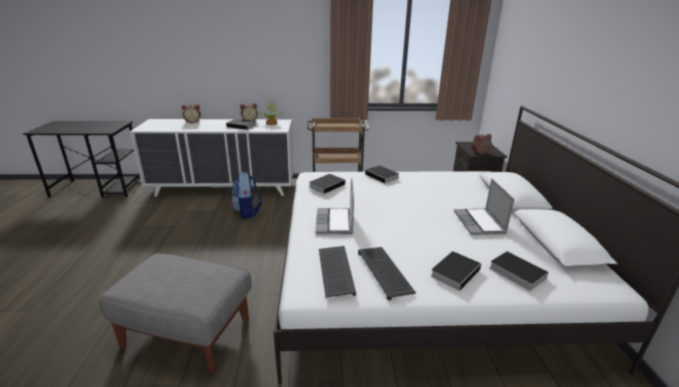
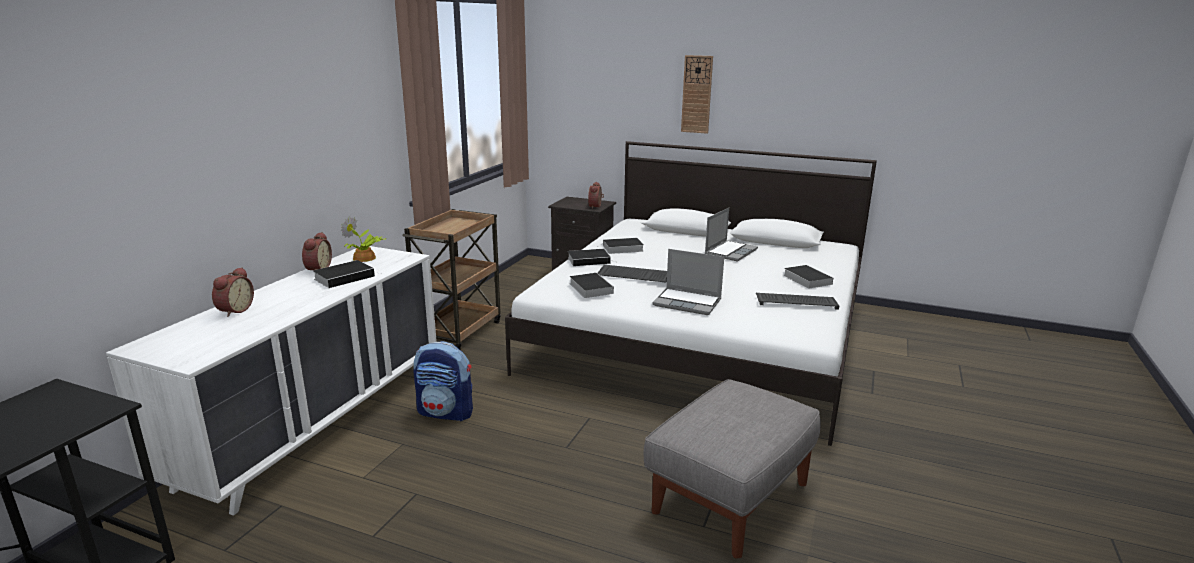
camera: 65 degrees left, 5 degrees down
(334, 271) = (786, 319): keyboard -> keyboard (633, 276)
(480, 223) = (730, 252): laptop -> laptop turned 75 degrees counterclockwise
(515, 272) = (813, 263): book -> book (621, 248)
(577, 69) = (697, 94): none -> wall clock

